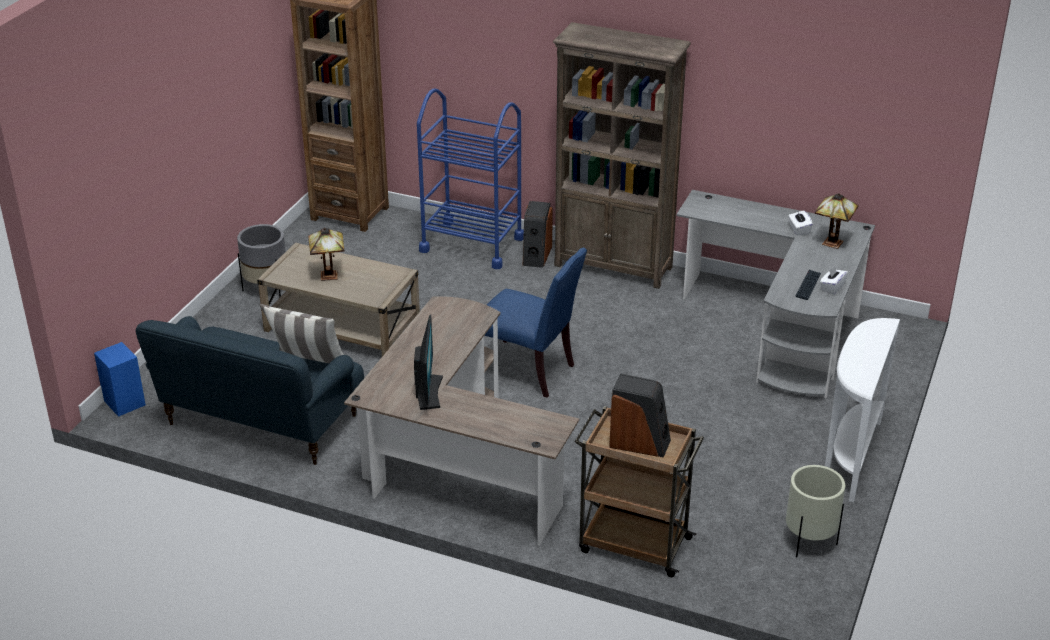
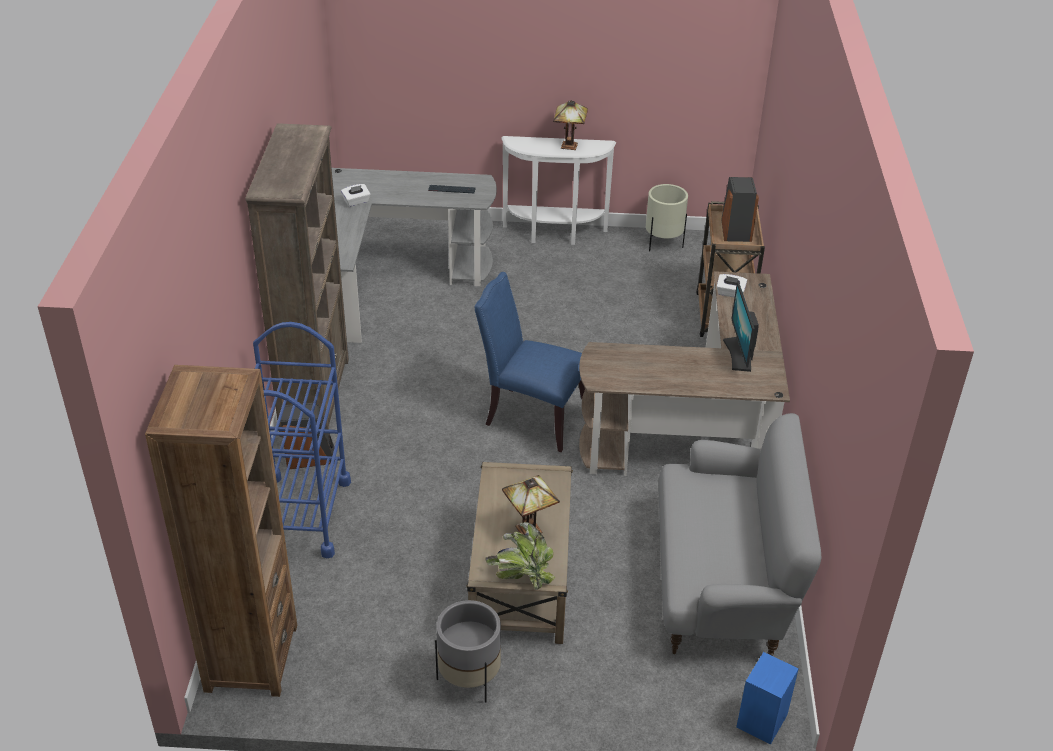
camera: 110 degrees left, 5 degrees up
(261, 423) = (721, 583): blue sofa -> grey sofa
(286, 264) = (521, 575): none -> potted plant
(309, 365) = (696, 494): pillow -> none
(428, 392) = (739, 354): monitor -> monitor turned 75 degrees counterclockwise
(528, 371) = (531, 416): blue chair -> blue chair turned 75 degrees counterclockwise
(830, 243) = (374, 185): table lamp -> table lamp (570, 146)
(832, 287) = (449, 179): white tissue box -> white tissue box (730, 293)

